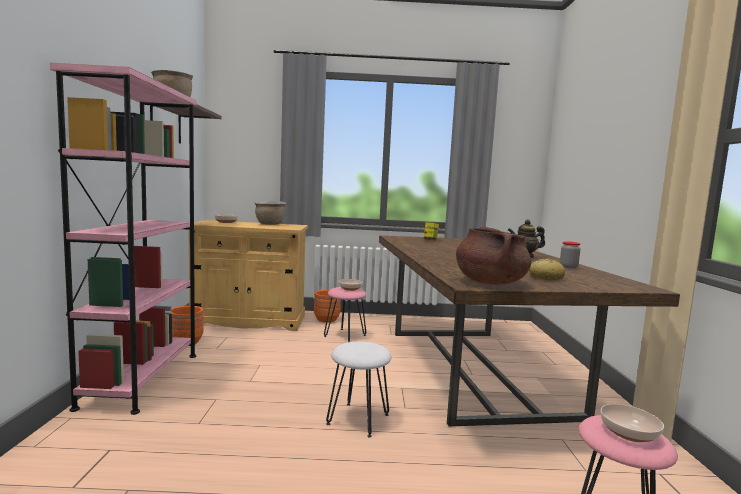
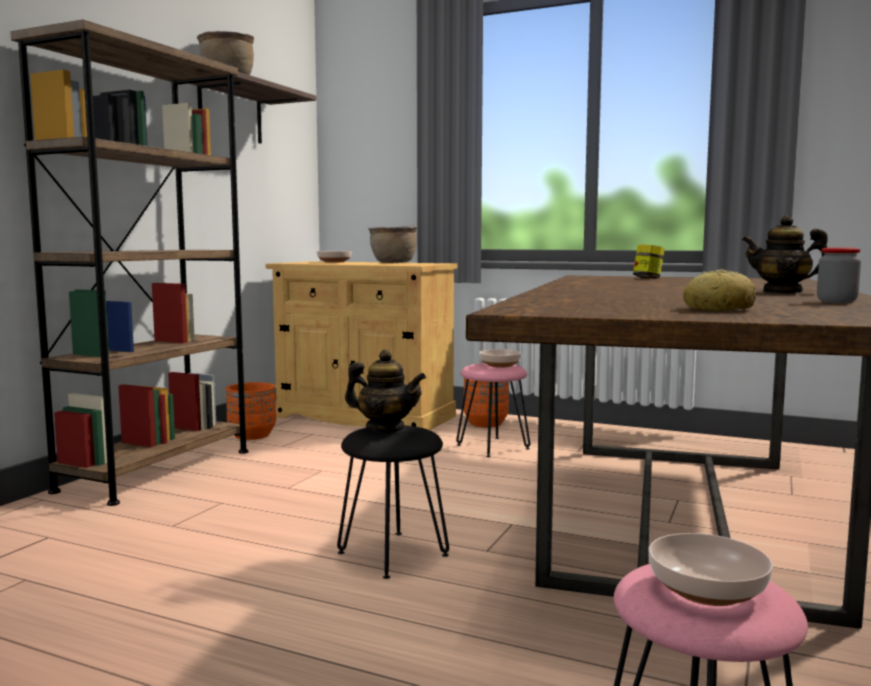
camera: 25 degrees right, 0 degrees up
(142, 379) = (157, 470): pink bookcase -> brown bookcase
(355, 346) = (385, 429): none -> teapot
(357, 419) = (392, 553): white stool -> black stool
(490, 282) = (568, 310): brown cooking pot -> none

